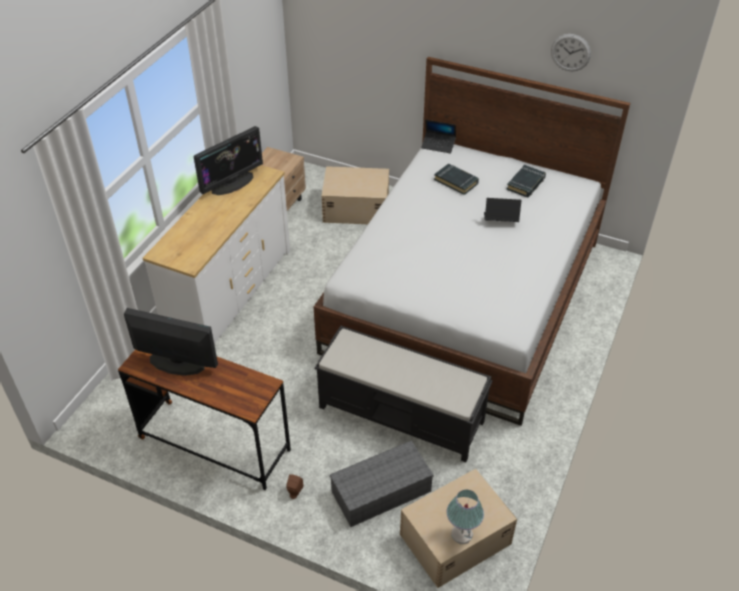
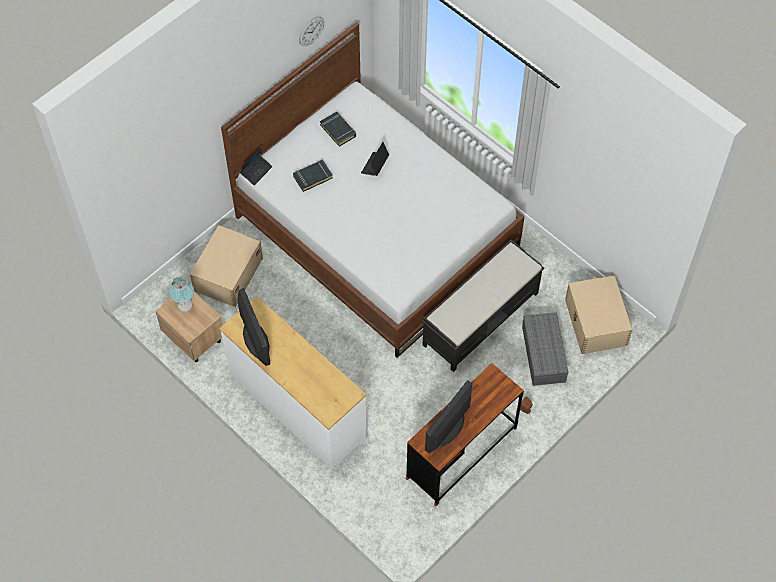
camera: 70 degrees left, 15 degrees up
(462, 535) = (616, 310): table lamp -> table lamp (185, 305)

